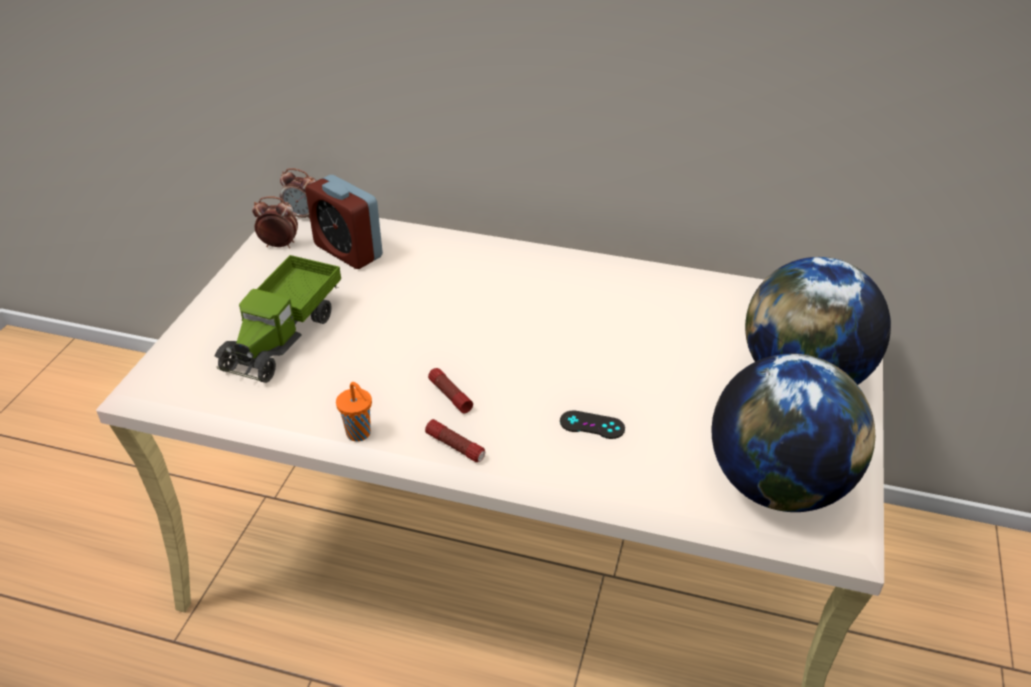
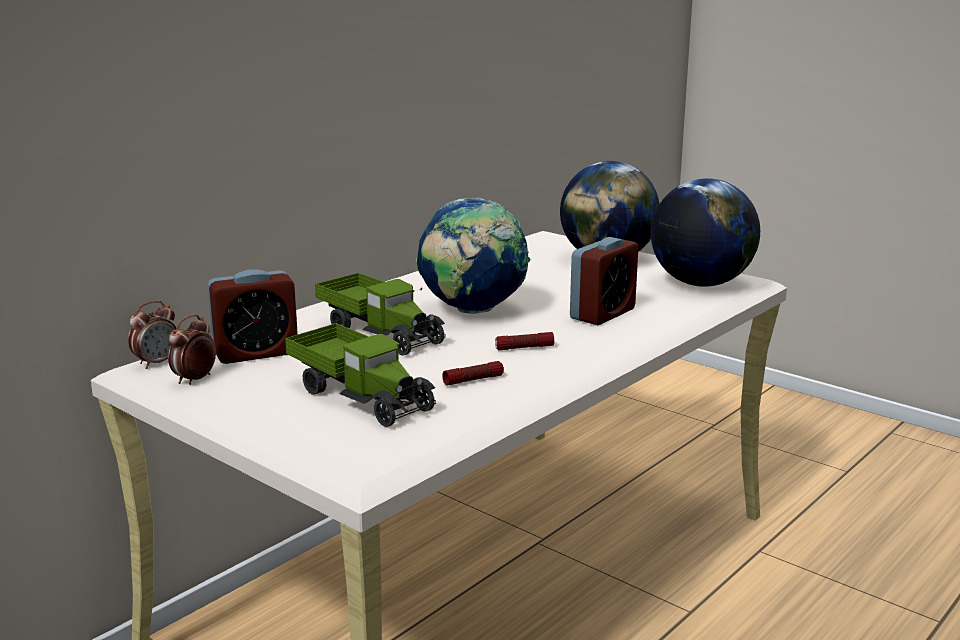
camera: 65 degrees left, 20 degrees down
(359, 434) = (542, 384): orange cup -> none
(435, 296) = (380, 333): none -> toy truck
(455, 446) = (589, 355): flashlight -> flashlight (473, 380)
(531, 331) = (472, 311): none -> globe
(592, 425) = (602, 314): black game controller -> alarm clock

